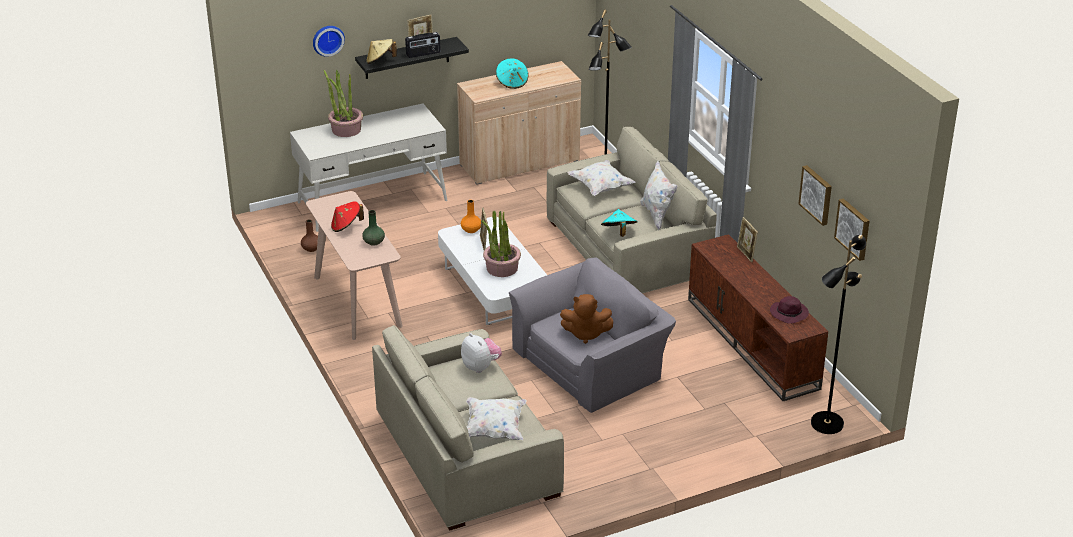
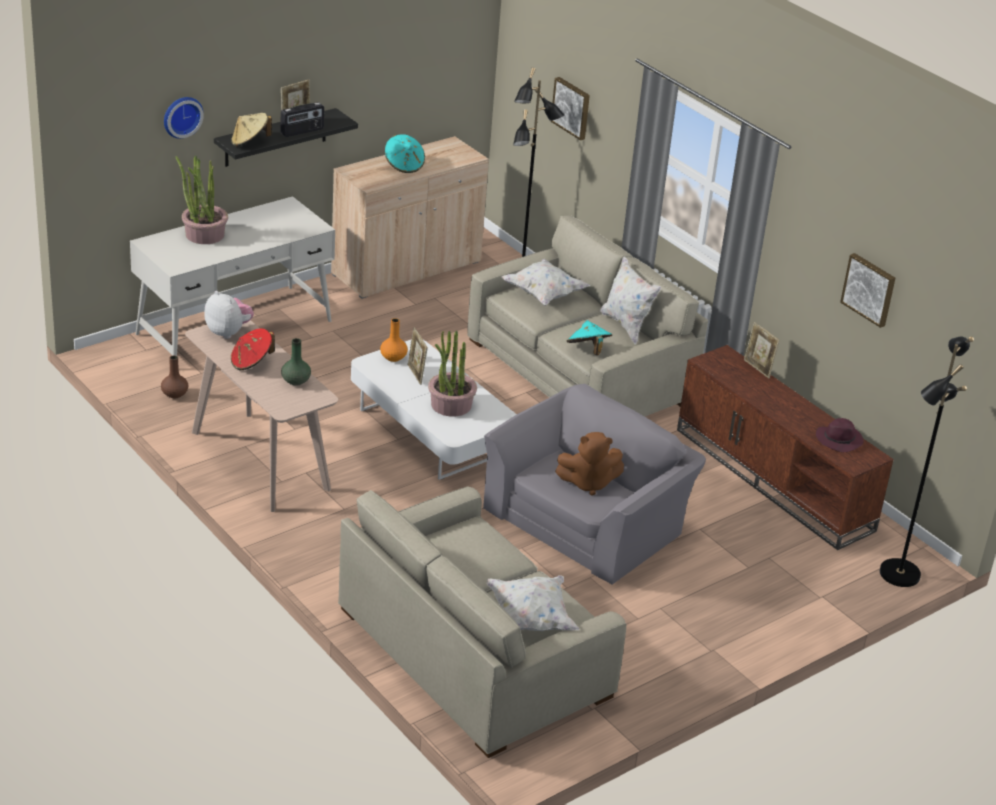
camera: 15 degrees left, 0 degrees up
(481, 367) = (481, 536): plush toy -> plush toy (228, 332)
(853, 228) = (930, 329): picture -> picture (572, 107)

